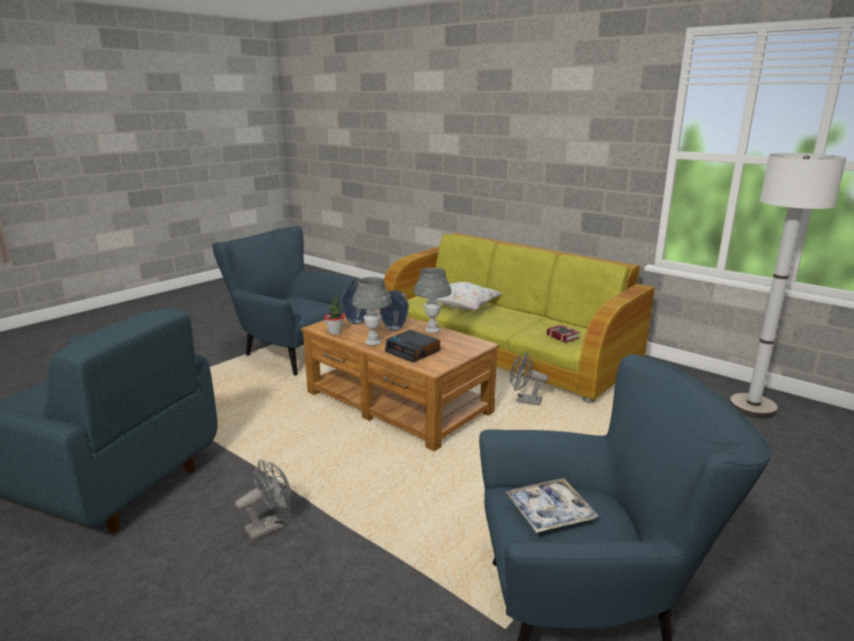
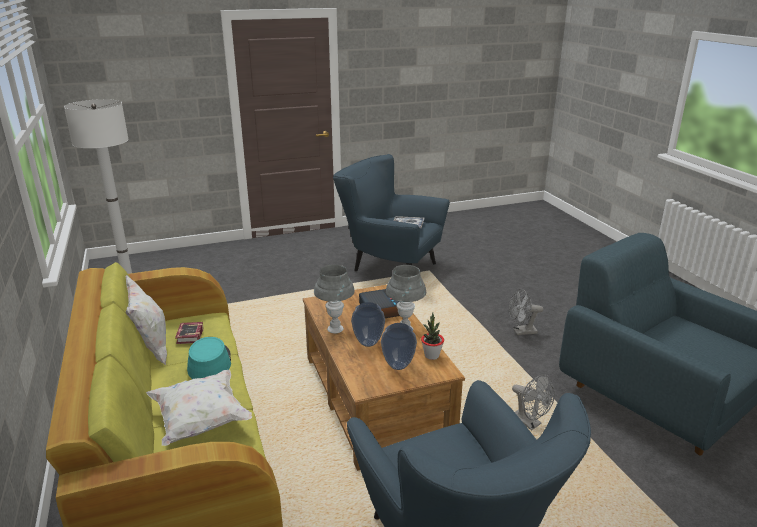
camera: 150 degrees left, 5 degrees up
(511, 326) = (209, 363): none -> turquoise hat
(524, 401) = (268, 361): grey fan -> grey fan (530, 423)
(569, 324) = (151, 349): none -> white pillow

